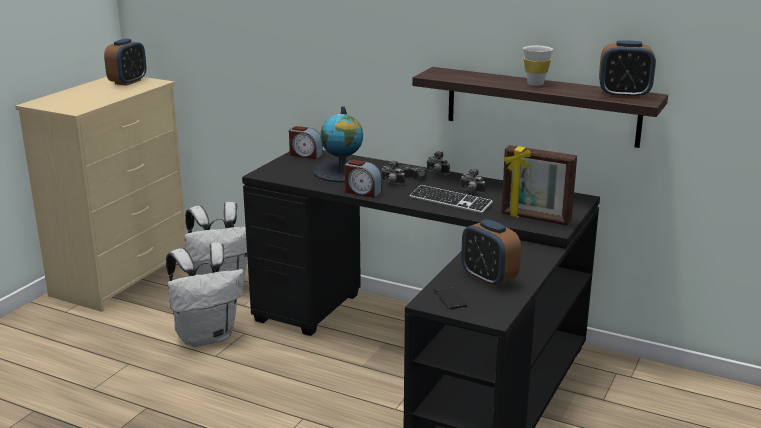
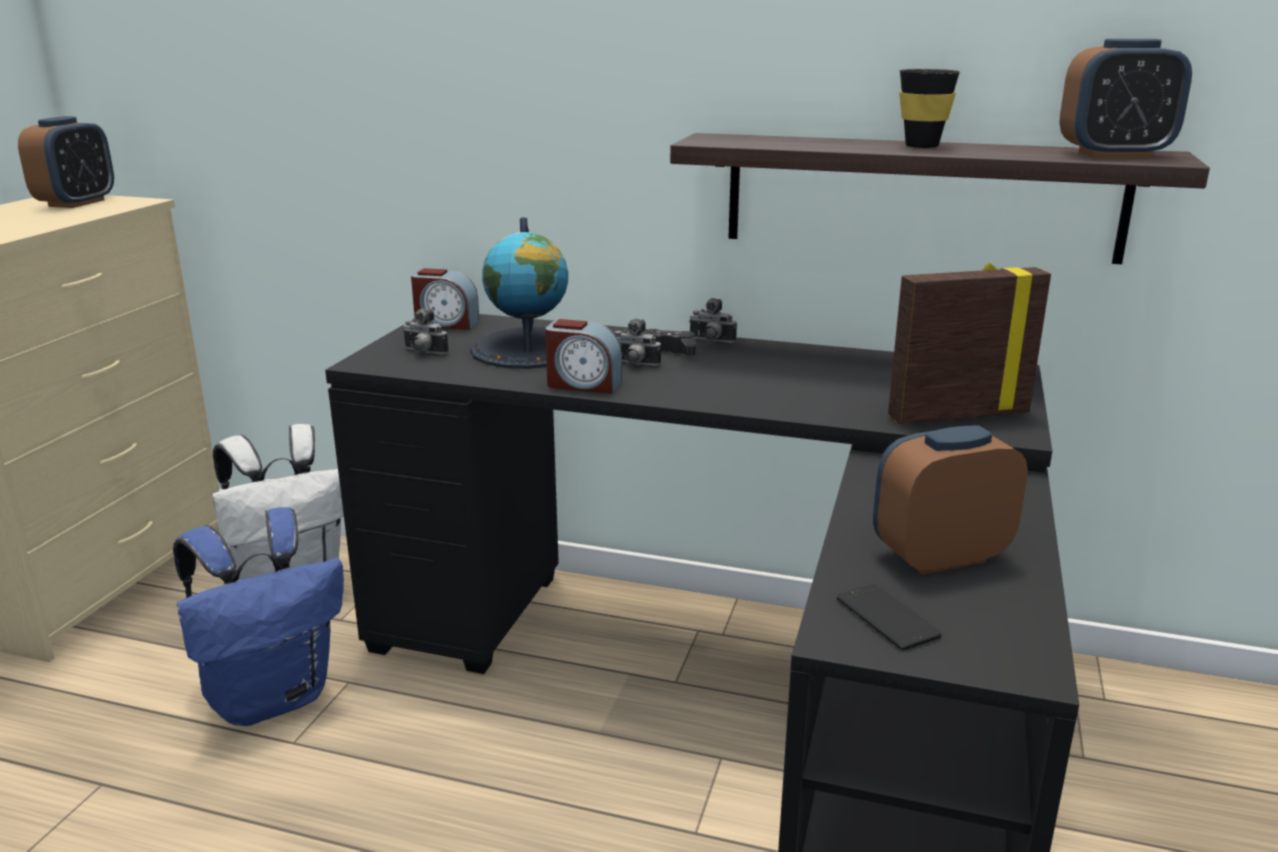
camera: 10 degrees left, 0 degrees up
(207, 336) = (272, 697): white backpack -> blue backpack
(450, 201) = (768, 391): keyboard -> none
(471, 191) = (796, 370): camera -> camera (423, 352)
(488, 278) = (940, 556): alarm clock -> alarm clock turned 120 degrees clockwise
(535, 84) = (921, 146): white cup -> black cup
(535, 219) = (957, 414): picture frame -> picture frame turned 150 degrees clockwise

